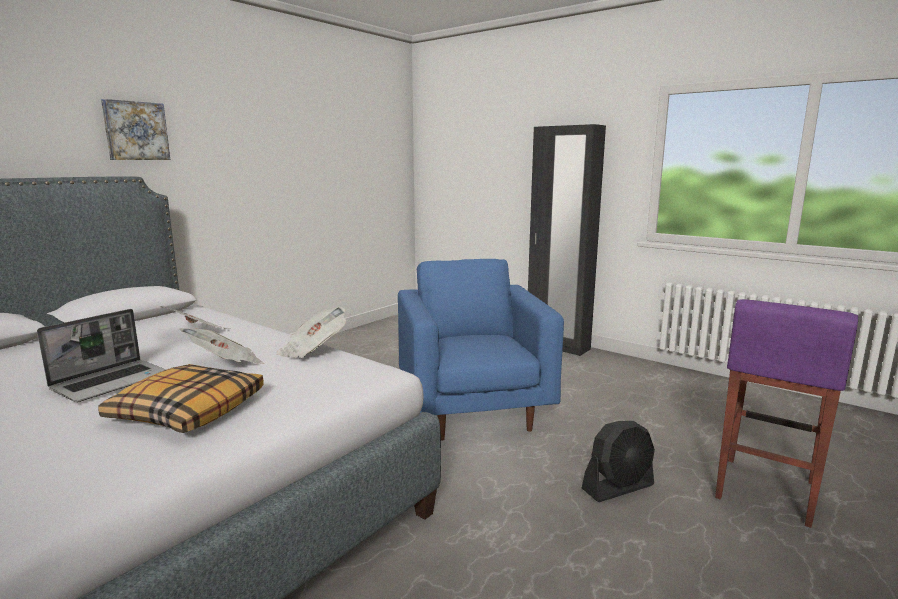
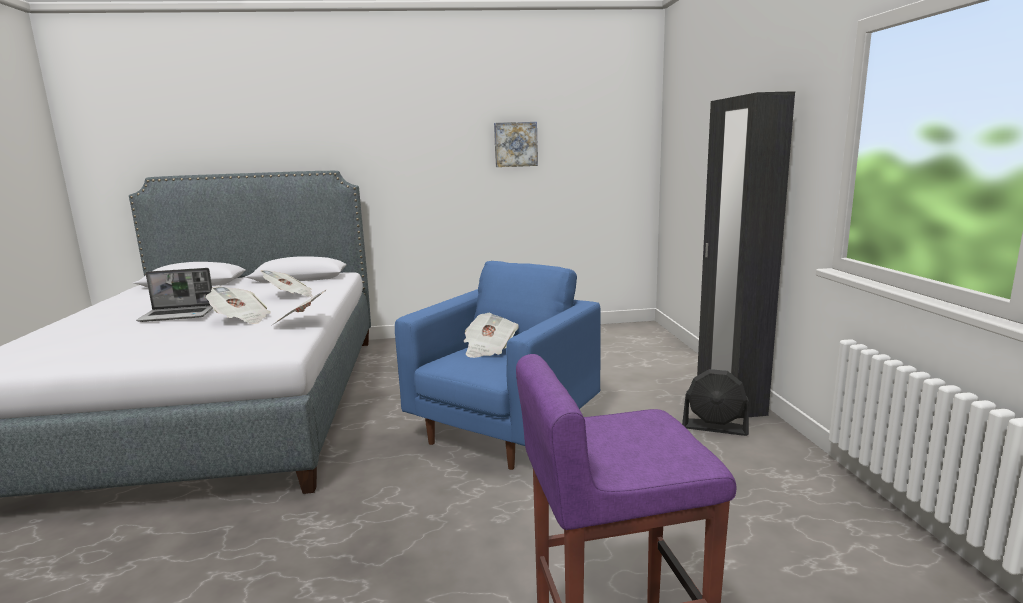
camera: 45 degrees right, 0 degrees up
(135, 131) = (344, 134): picture -> picture (515, 144)
(187, 411) = (153, 341): pillow -> none
(466, 338) = (489, 349): none -> newspaper
(618, 487) = (471, 556): black fan -> black fan (715, 427)

